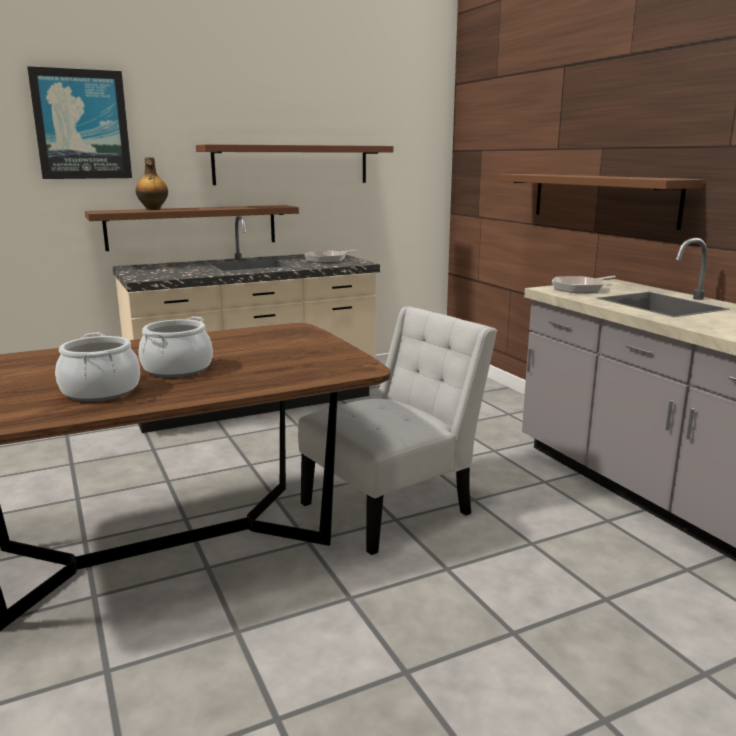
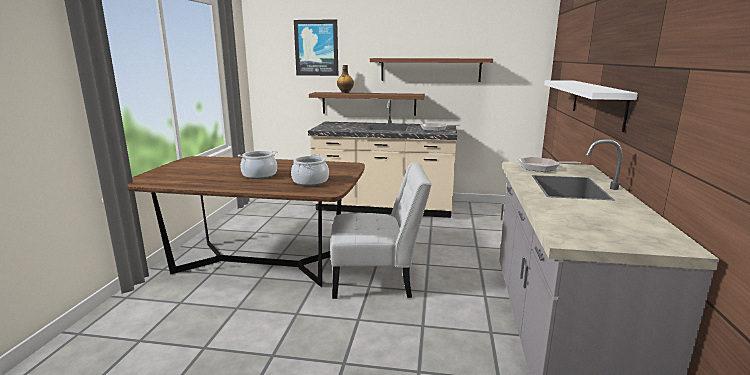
camera: 35 degrees right, 0 degrees up
(101, 391) = (214, 179): cooking pot -> cooking pot (310, 182)
(602, 198) = (597, 102): brown shelf -> white shelf

